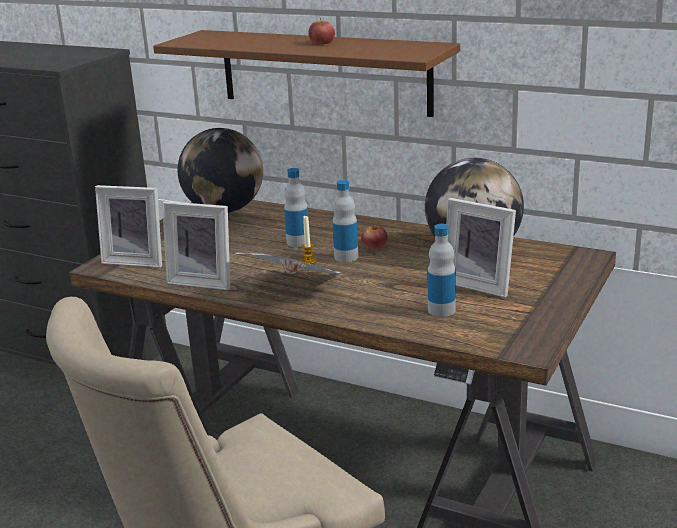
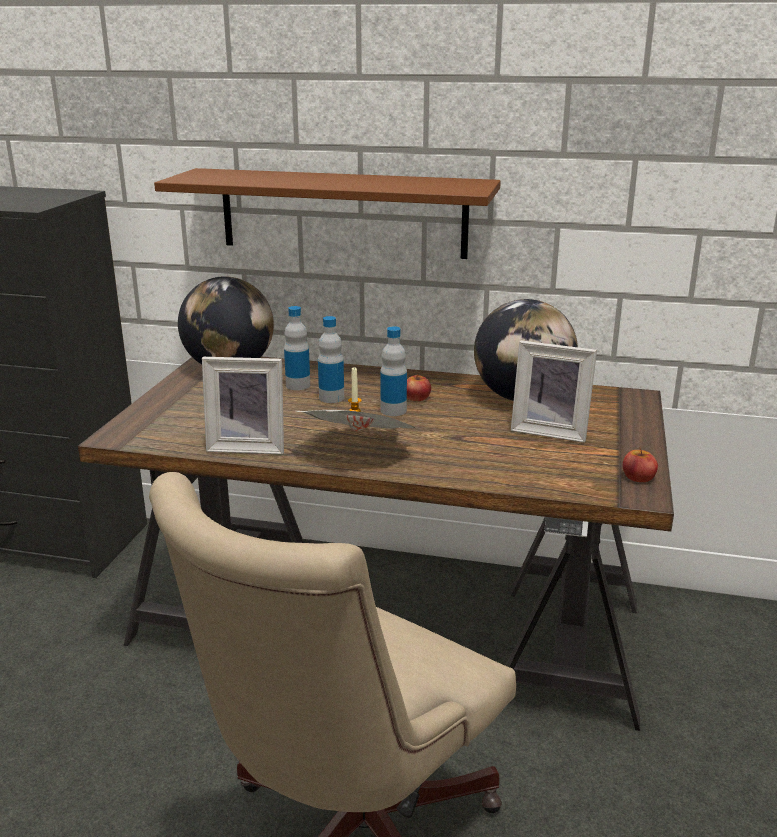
camera: 15 degrees left, 0 degrees up
(137, 260) = (155, 427): picture frame -> none
(322, 42) = (350, 179): apple -> apple (638, 477)
(441, 310) = (528, 460): bottle -> bottle (298, 385)

